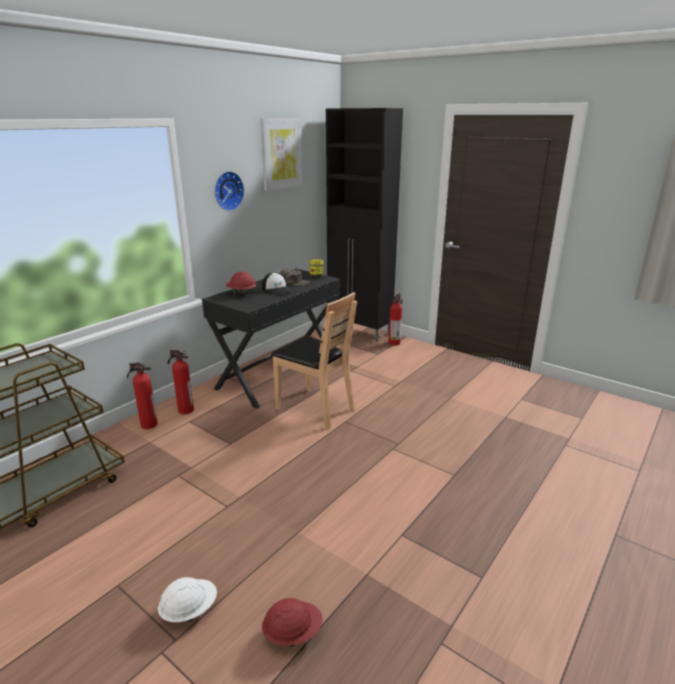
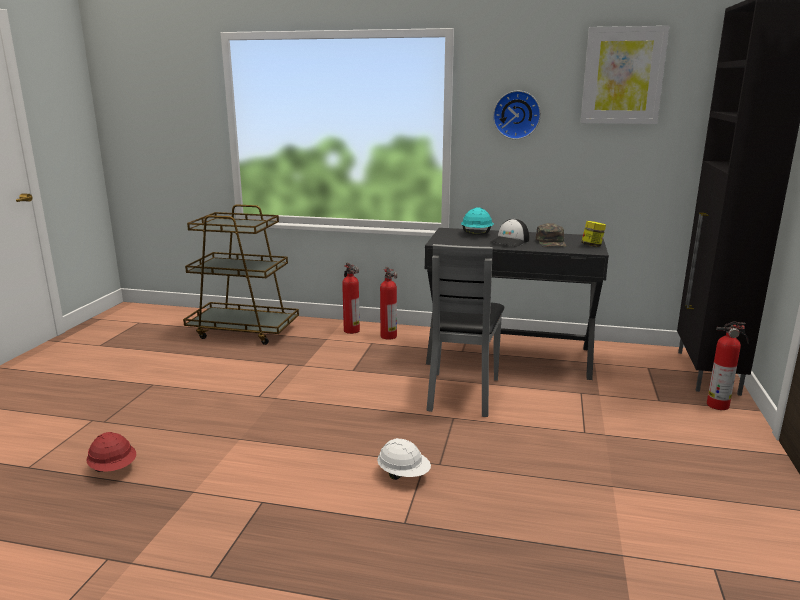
camera: 65 degrees right, 5 degrees down
(189, 610) = (133, 417): white hard hat -> white hard hat (404, 475)
(241, 293) = (476, 234): red hard hat -> turquoise hard hat
(315, 408) = (462, 393): brown chair -> grey chair

